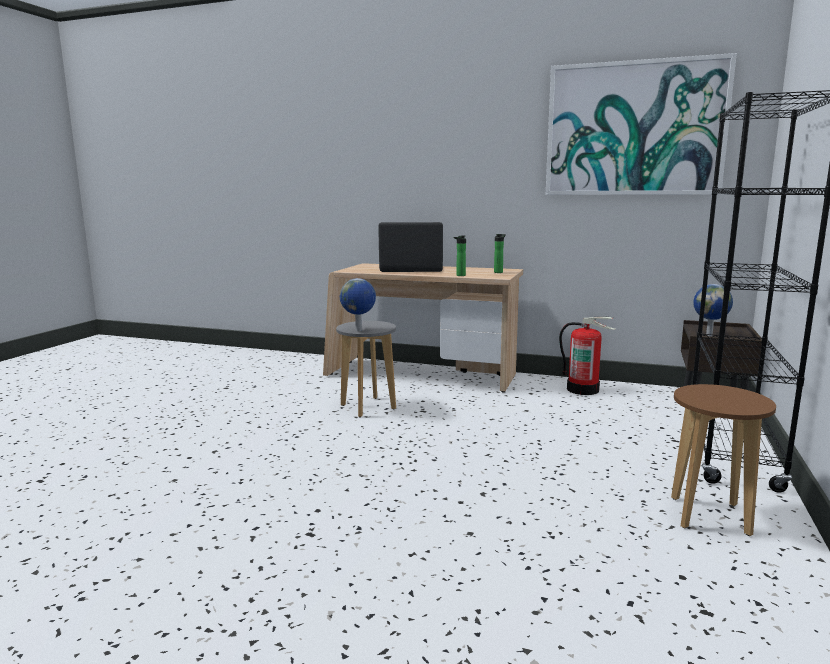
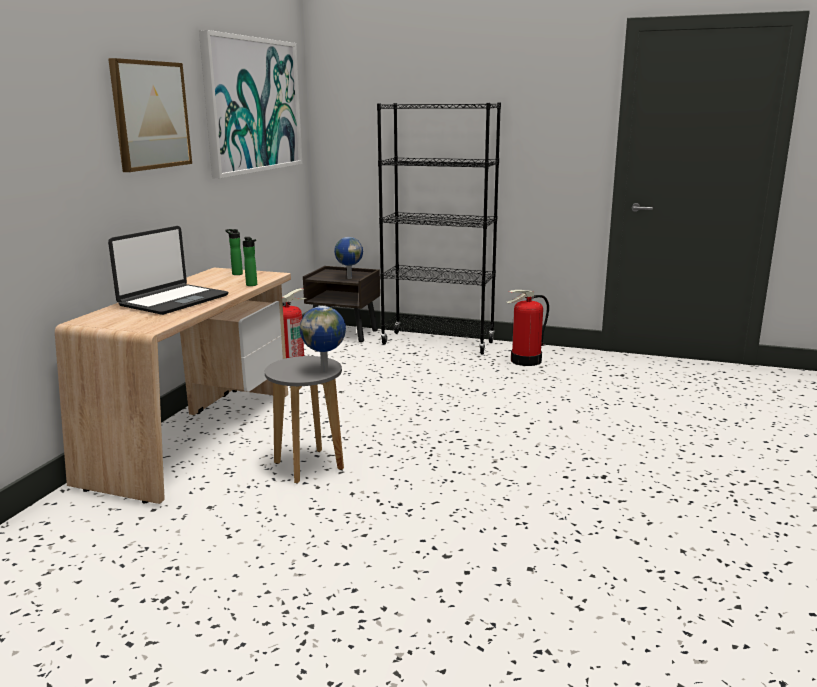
camera: 90 degrees left, 5 degrees up
(411, 269) = (173, 301): laptop -> laptop turned 150 degrees counterclockwise
(475, 141) = (150, 115): none -> picture
(709, 516) = (526, 361): brown stool -> fire extinguisher

